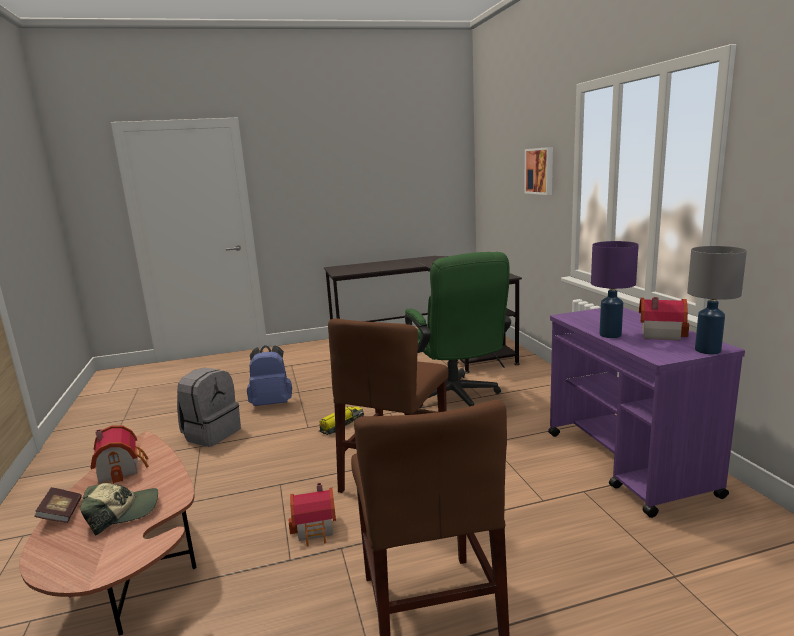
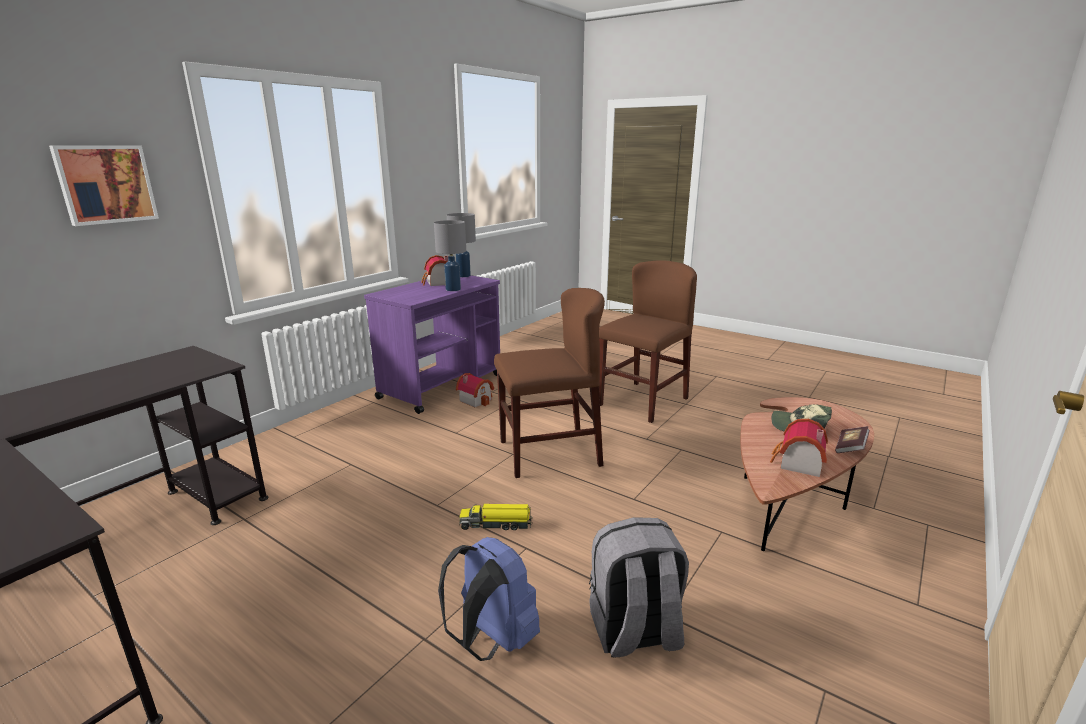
camera: 130 degrees left, 5 degrees up
(316, 529) = (647, 454): toy house -> toy house (476, 399)
(457, 398) = (365, 476): green office chair -> none
(609, 335) = (452, 289): purple table lamp -> grey table lamp

